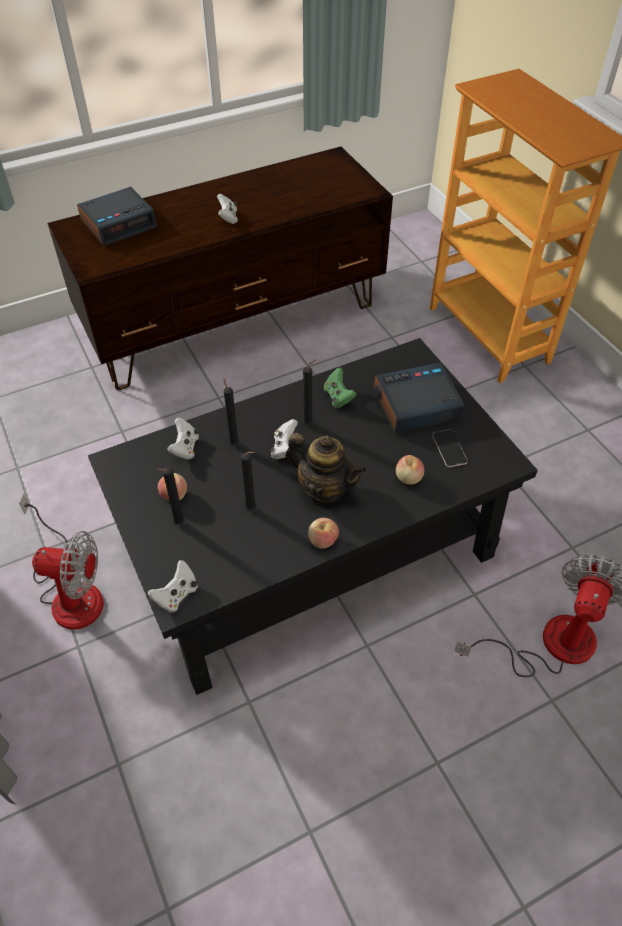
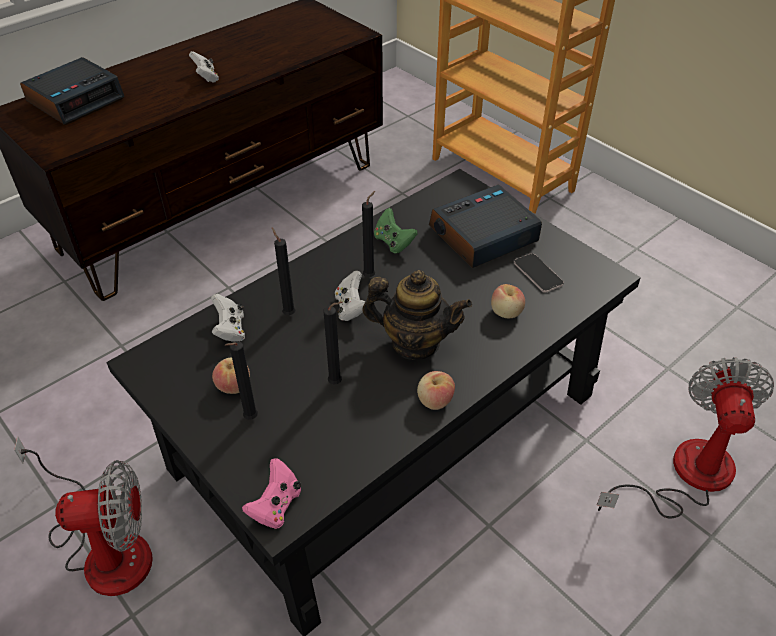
camera: 15 degrees left, 5 degrees down
(176, 595) = (276, 505): white game controller -> pink game controller

